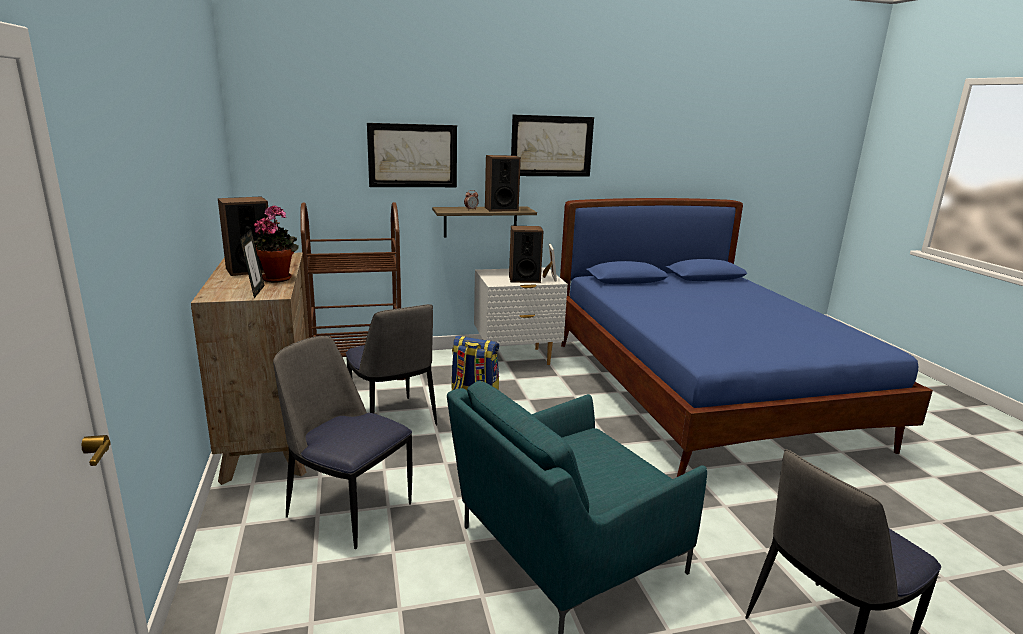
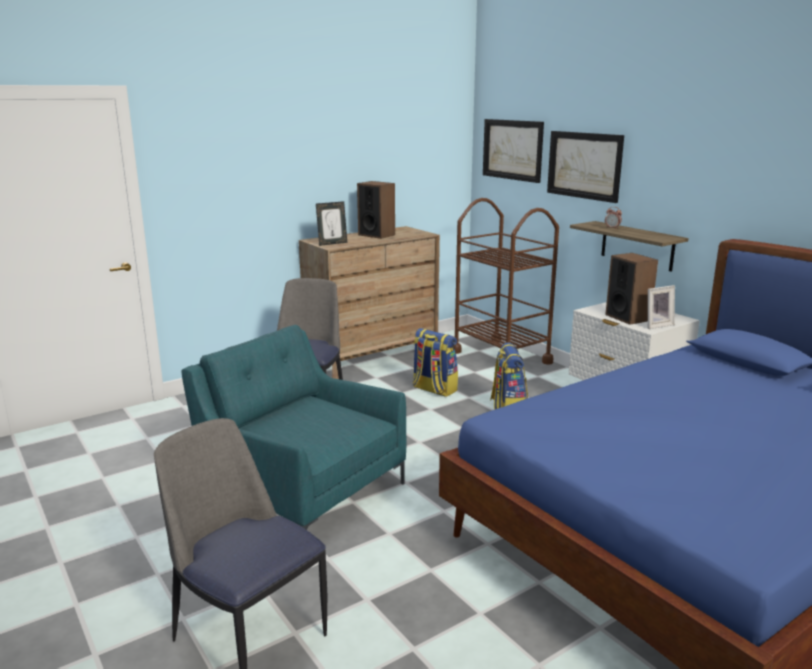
camera: 70 degrees right, 0 degrees up
(278, 278) = (367, 241): potted plant -> none
(393, 419) = (433, 389): chair -> backpack
(501, 209) = (642, 233): speaker -> none
(551, 146) = (724, 165): picture -> picture (512, 149)

